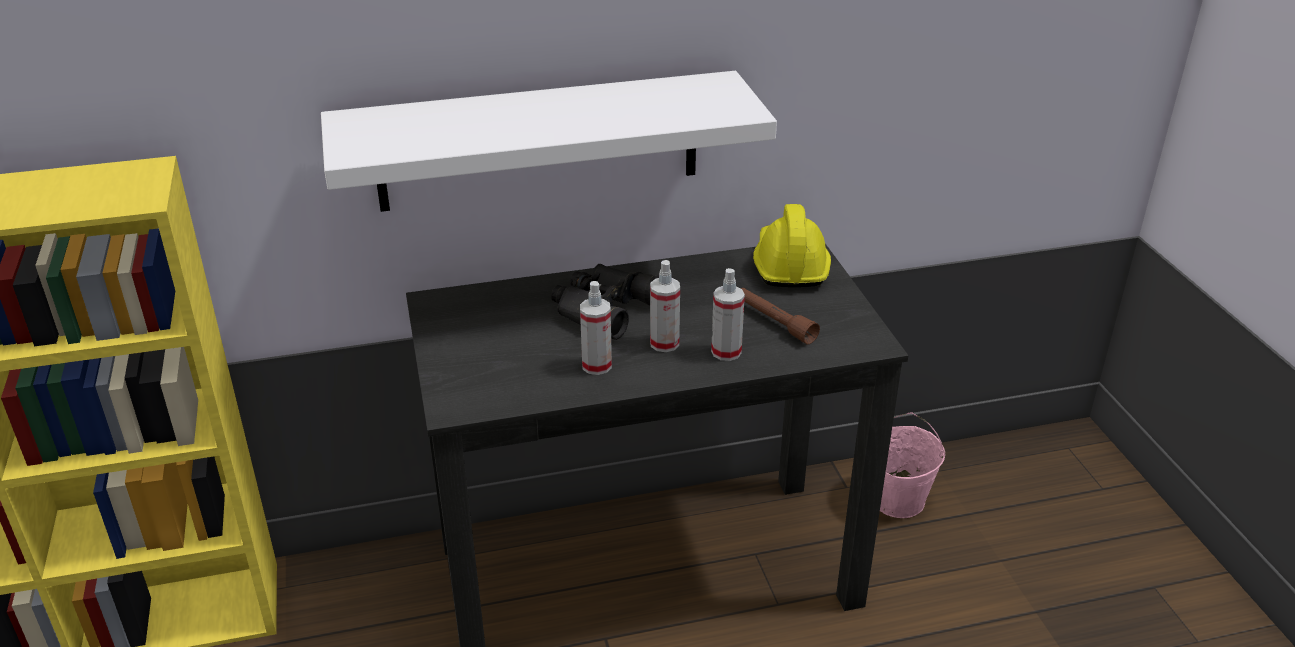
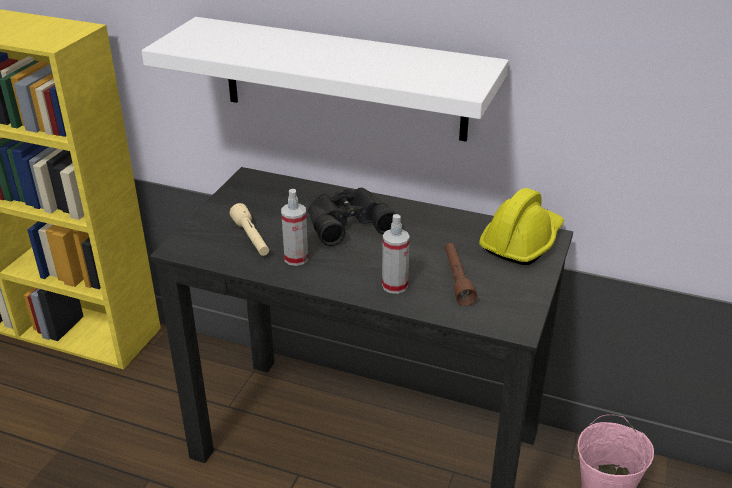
camera: 35 degrees right, 0 degrees up
(521, 364) = (251, 238): none -> beige flashlight
(664, 343) = (359, 262): spray bottle -> none

